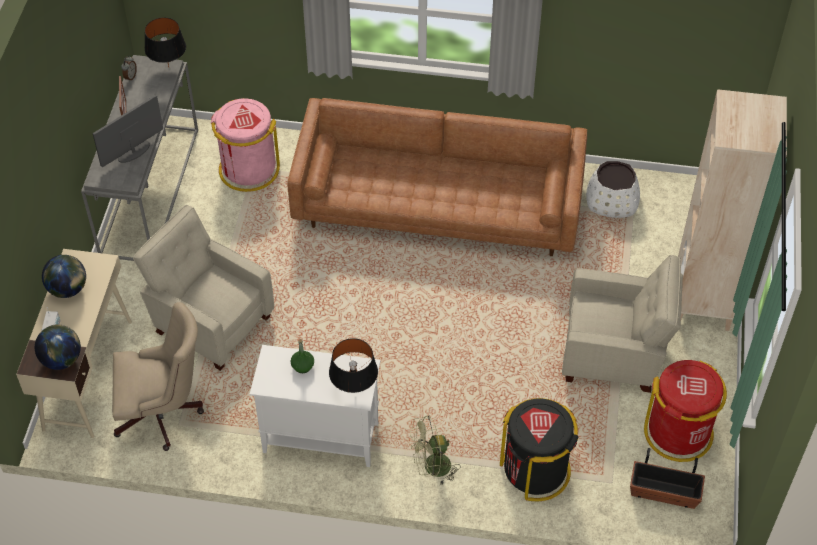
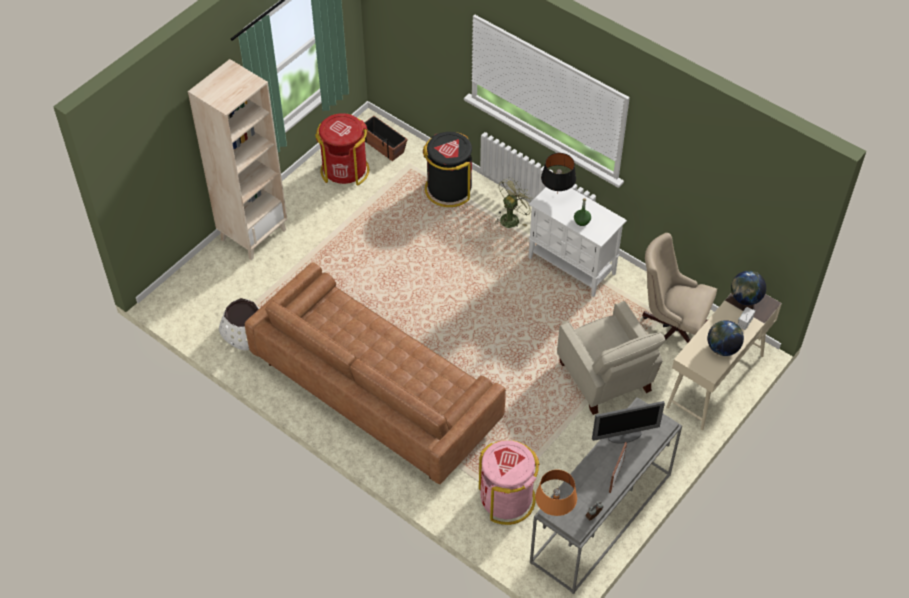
camera: 150 degrees left, 0 degrees up
(168, 67) = (554, 510): black table lamp -> orange table lamp
(431, 468) = (512, 218): green fan -> green fan turned 60 degrees counterclockwise
(614, 355) = (342, 229): beige armchair -> none

